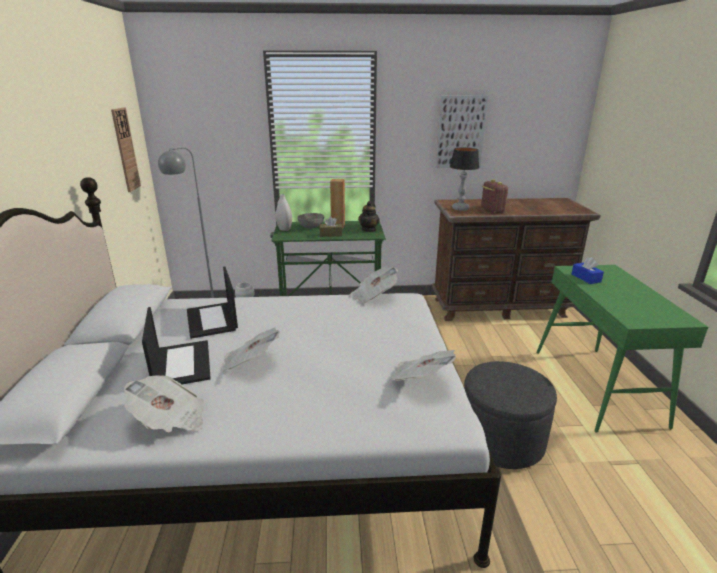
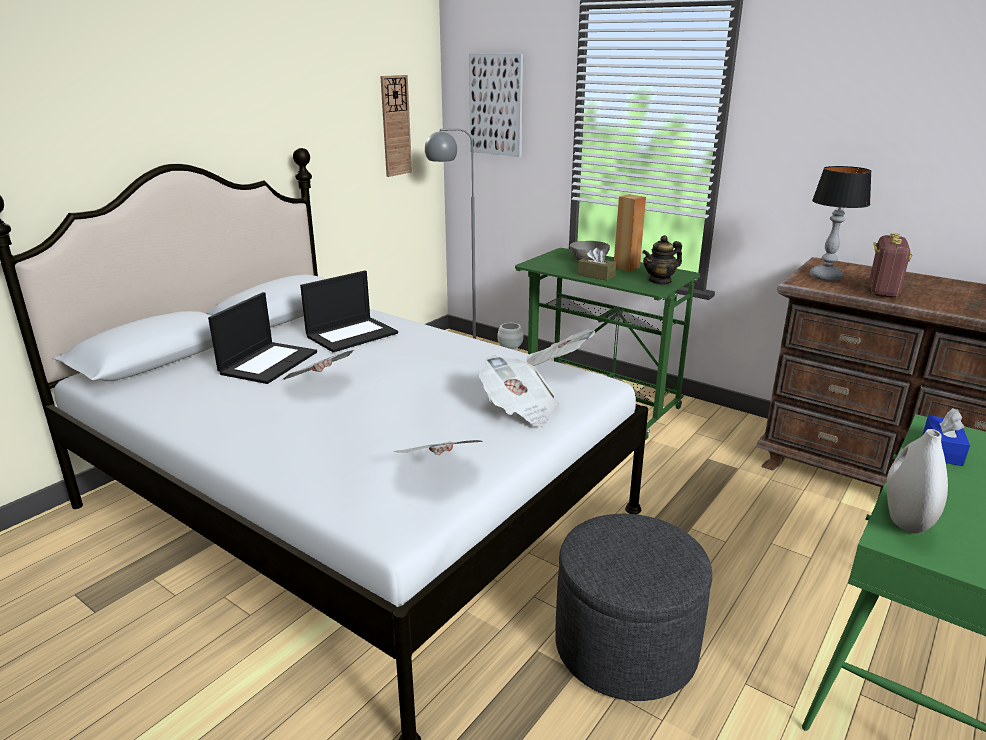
camera: 40 degrees right, 0 degrees up
(170, 420) = (191, 402): newspaper -> newspaper (519, 410)
(212, 320) = (352, 334): laptop -> laptop turned 150 degrees counterclockwise
(284, 228) = (552, 256): white vase -> white vase (905, 519)
(460, 132) = (880, 141): picture -> picture (496, 105)

